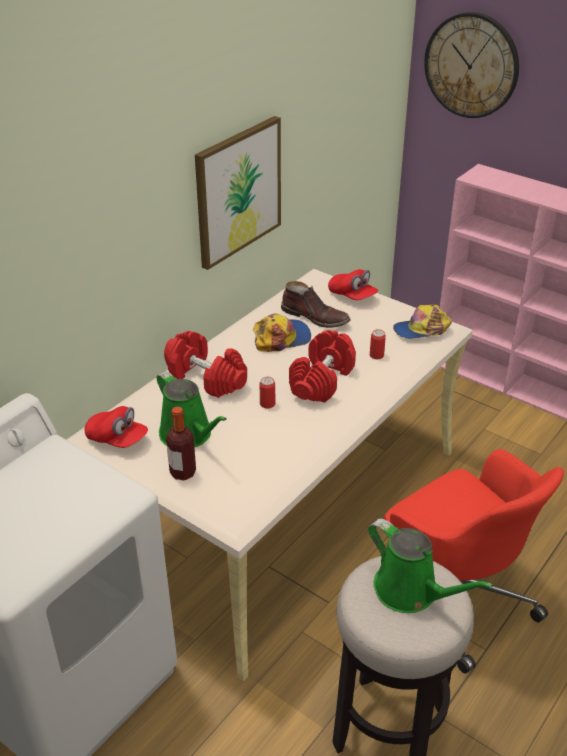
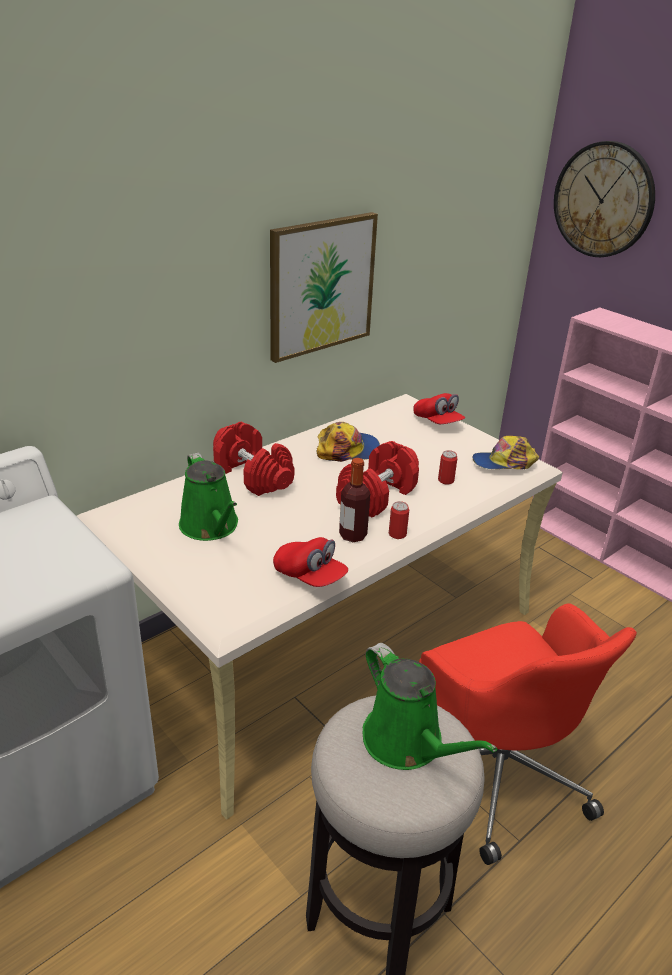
camera: 10 degrees right, 5 degrees down
(117, 439) = (134, 519): red cap -> red cap (309, 576)
(183, 472) = (188, 563): bottle -> bottle (353, 535)
(267, 404) = (308, 509): can -> can (397, 534)
(315, 317) = (391, 436): brown boot -> none

